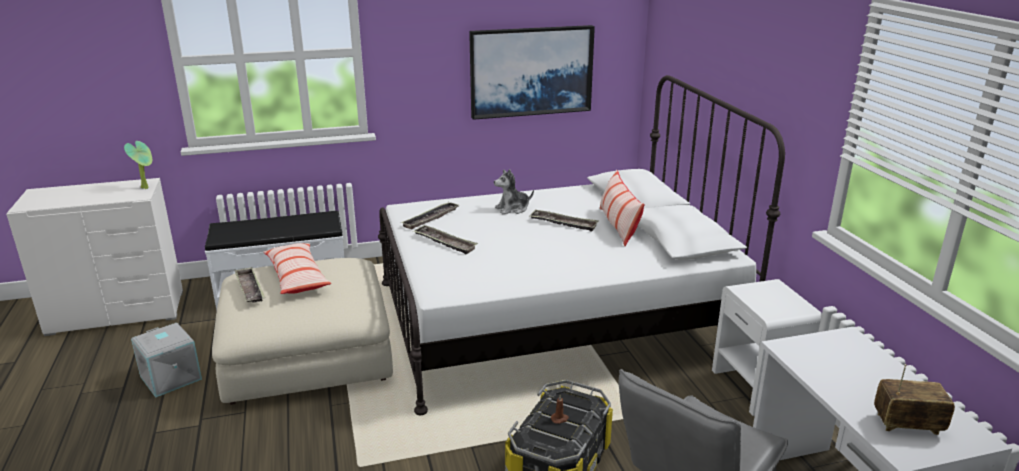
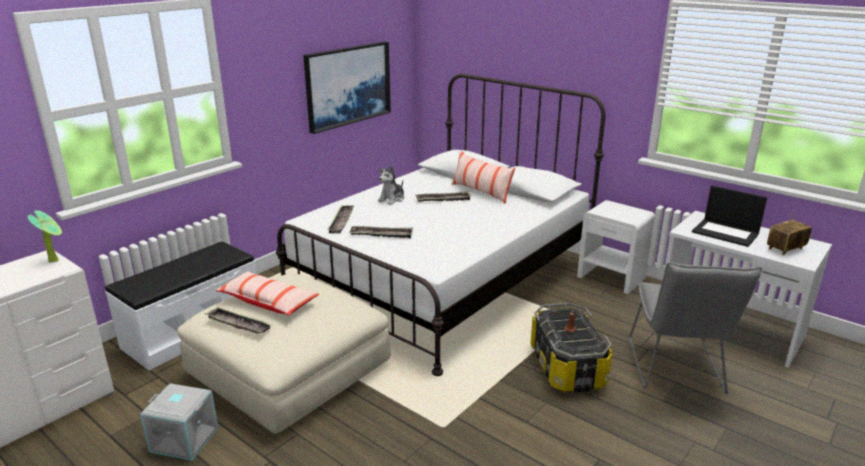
camera: 35 degrees left, 0 degrees up
(847, 370) = (726, 233): none -> laptop

